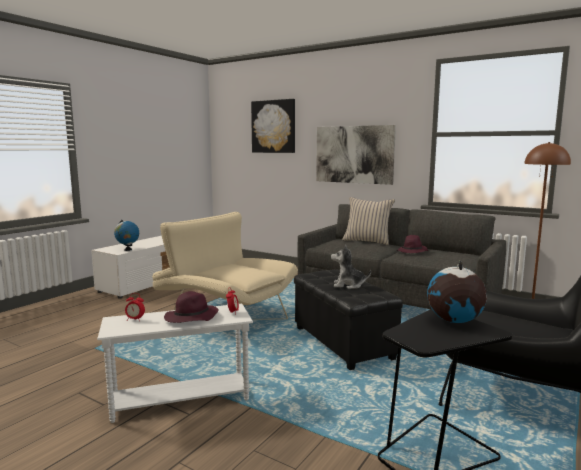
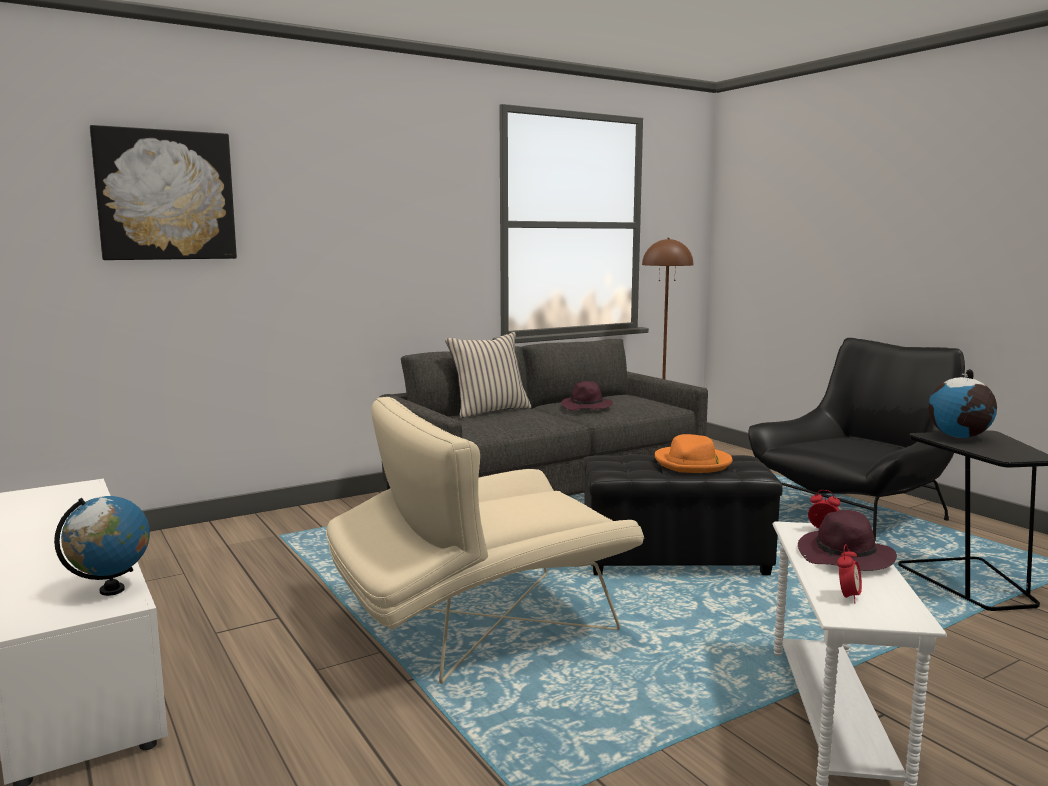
camera: 65 degrees left, 0 degrees up
(348, 285) = (693, 463): plush toy -> orange hat
(354, 154) = (374, 259): picture -> none

